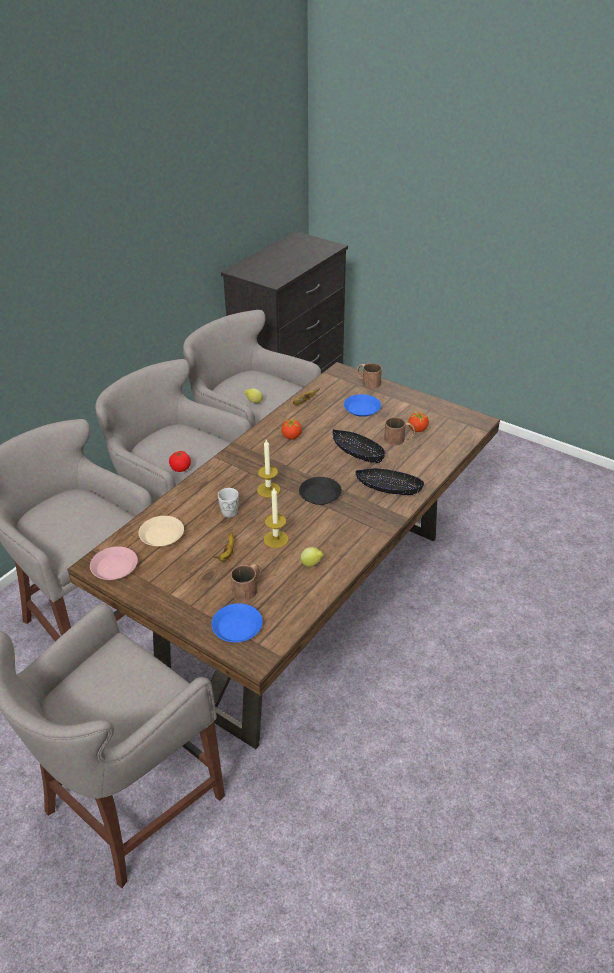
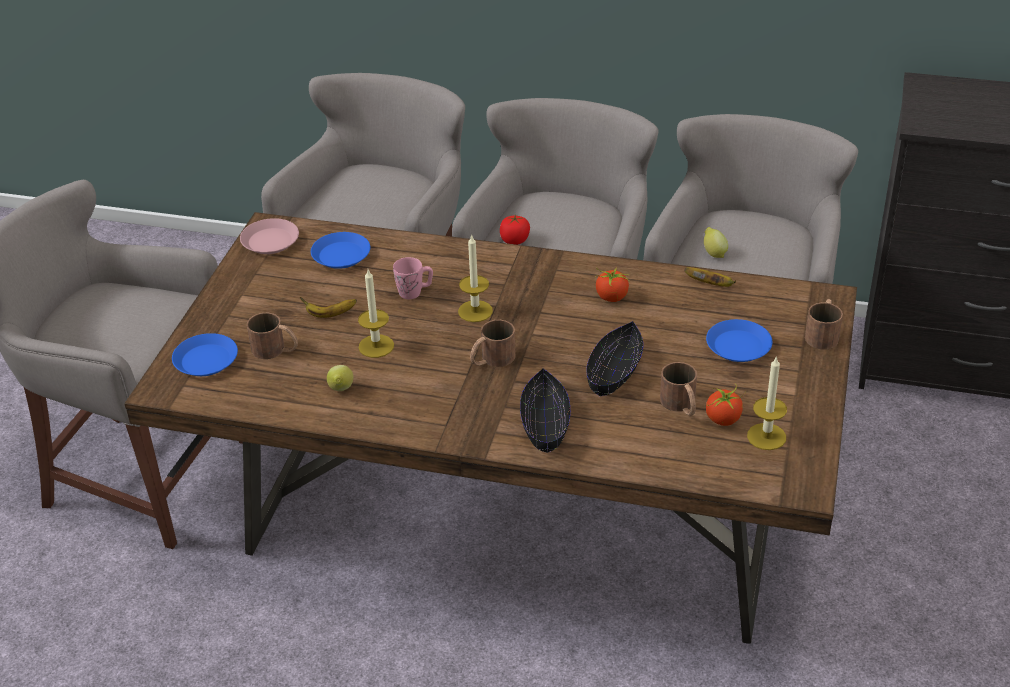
camera: 70 degrees right, 0 degrees up
(161, 535) = (341, 255): beige plate -> blue plate
(230, 510) = (414, 292): white mug -> pink mug
(320, 494) = (491, 359): black plate -> brown mug
(437, 421) = (766, 436): none -> candle

